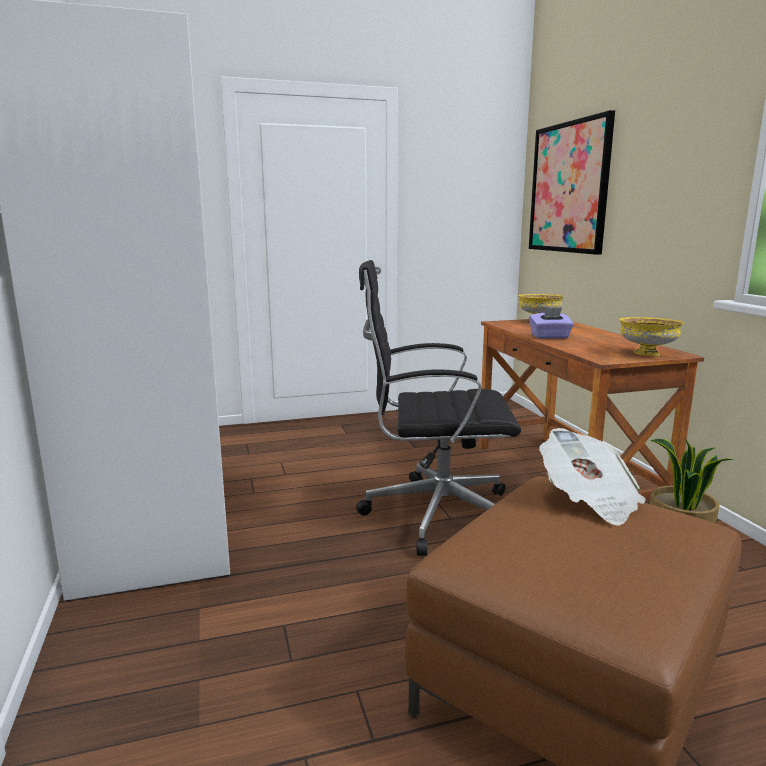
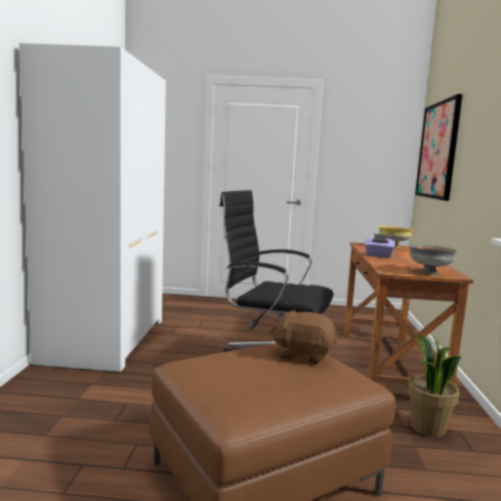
camera: 20 degrees right, 5 degrees down
(589, 500) = (303, 355): newspaper -> brown plush toy
(646, 354) = (429, 272): yellow bowl -> grey bowl

